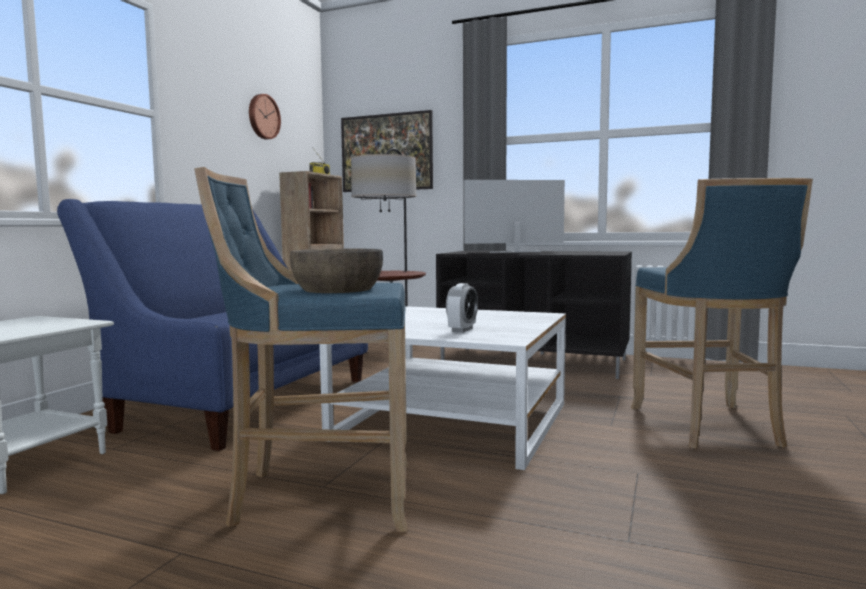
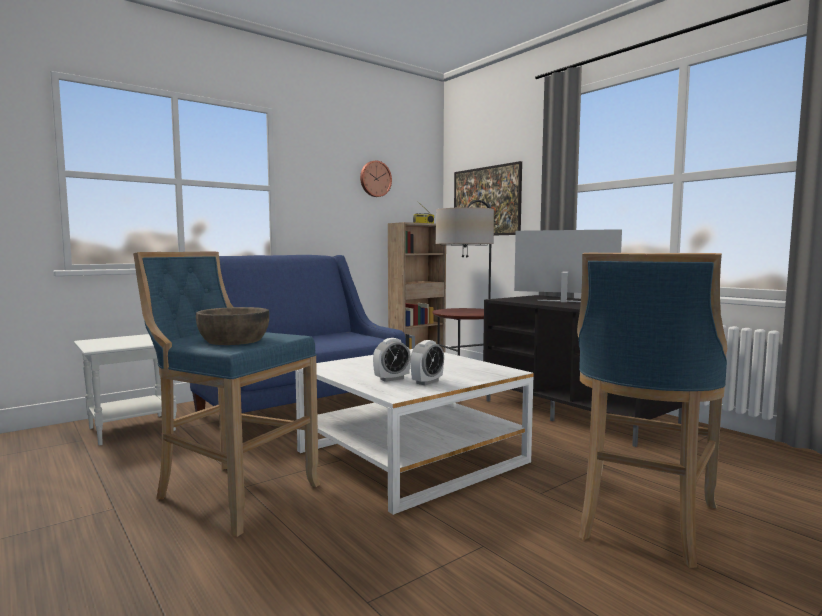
camera: 30 degrees right, 0 degrees up
(502, 328) = (427, 382): none -> alarm clock

